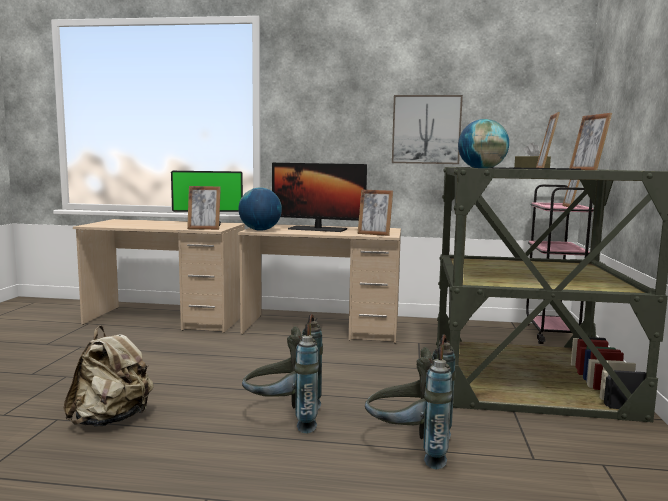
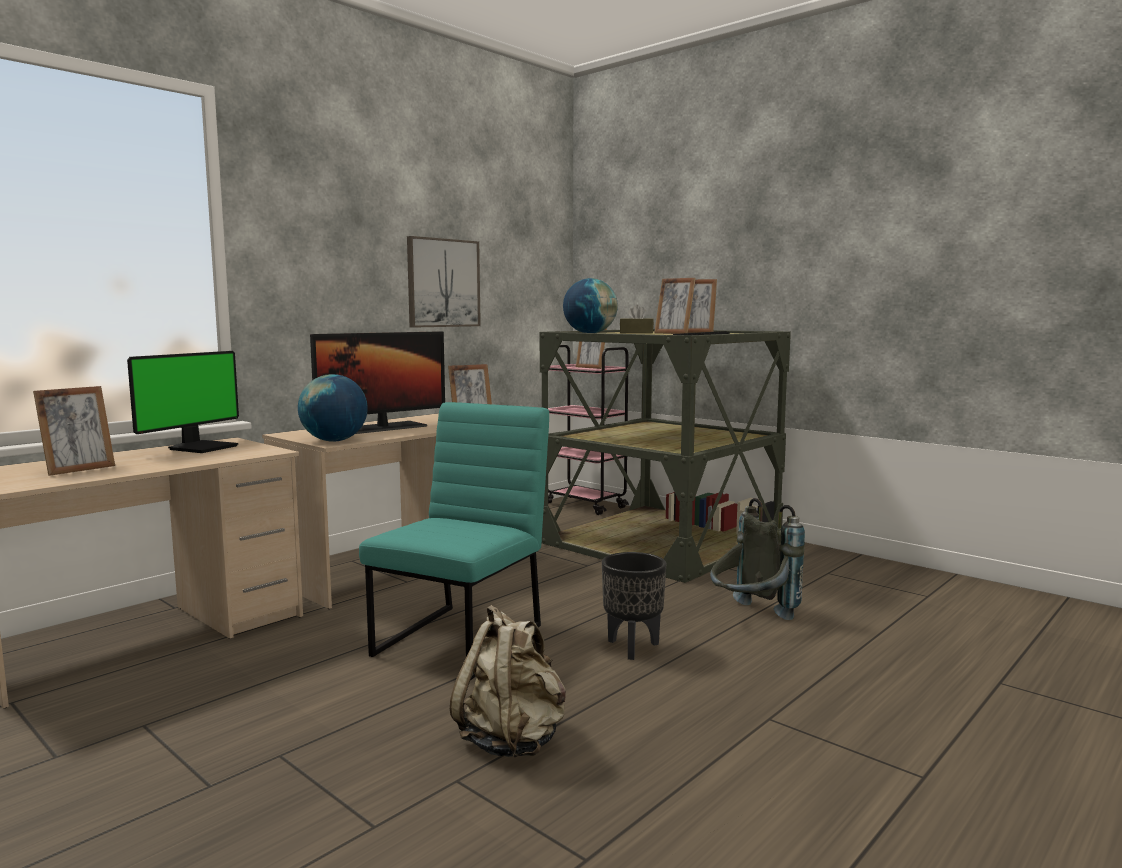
camera: 55 degrees left, 0 degrees up
(204, 229) = (252, 453): picture frame -> picture frame (79, 469)
(239, 371) = (462, 638): none -> turquoise chair
(284, 419) = (633, 647): grey backpack -> black planter

